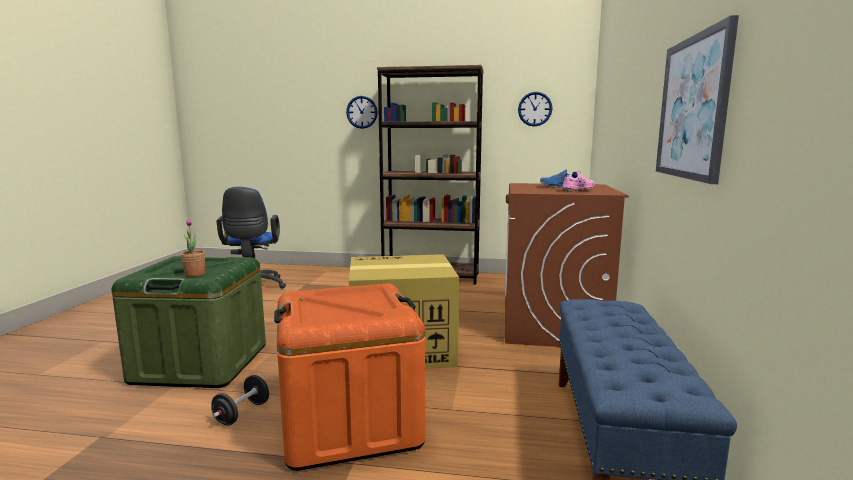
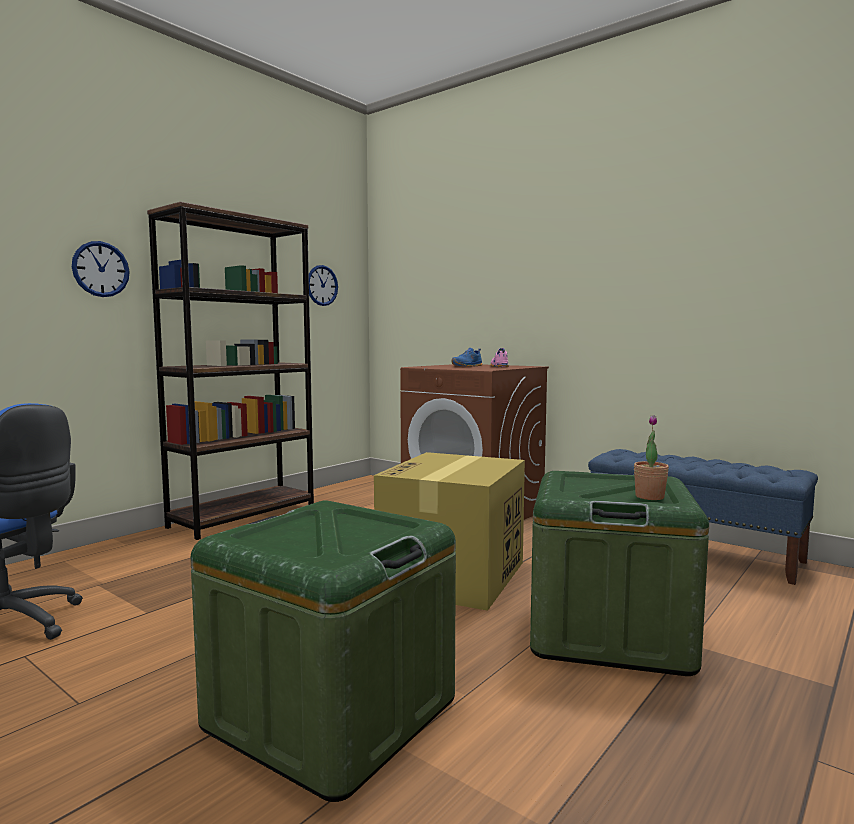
camera: 60 degrees left, 5 degrees down
(194, 274) = (372, 533): potted plant -> potted plant (649, 497)
(242, 413) = (544, 692): black dumbbell -> none
(350, 423) = (609, 631): orange storage box -> green storage box
(692, 108) = (674, 291): picture -> none

